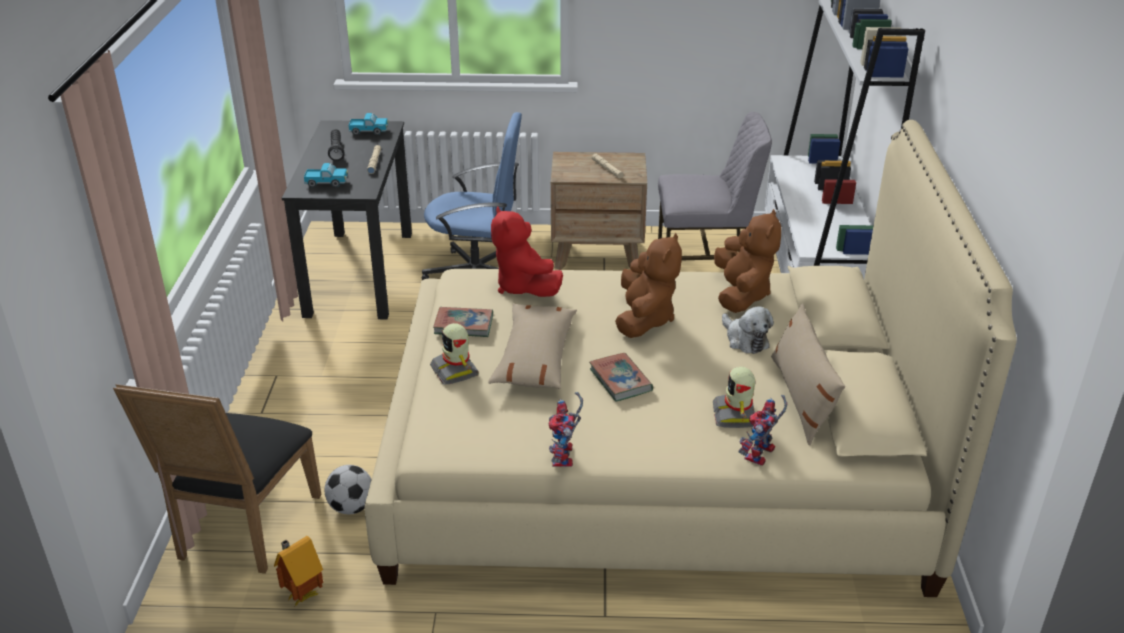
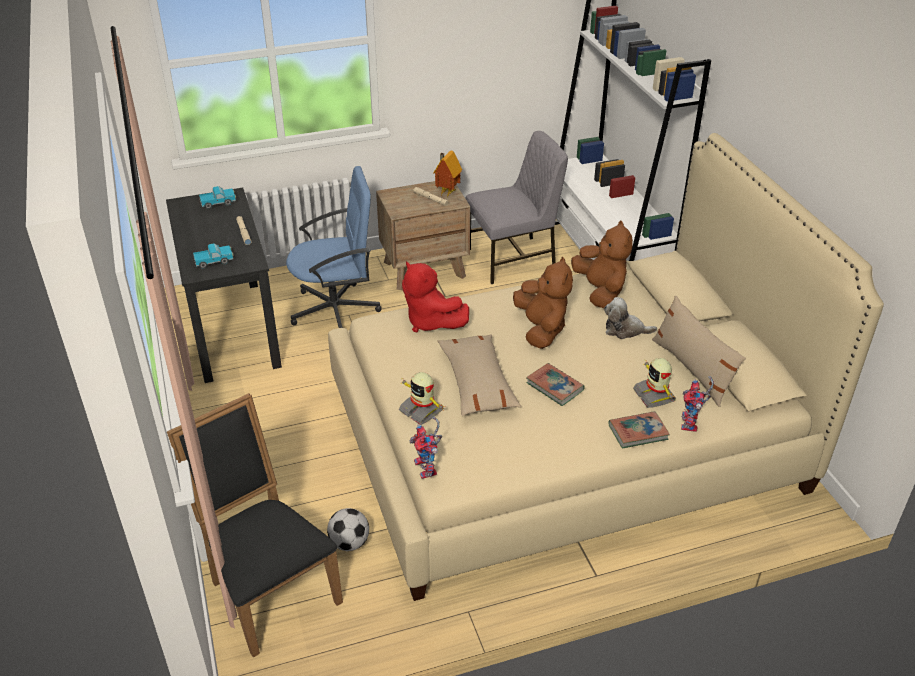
camera: 20 degrees left, 5 degrees up
(242, 531) = (269, 590): black chair -> black chair turned 150 degrees clockwise
(302, 595) = (352, 630): toy house -> toy house (446, 192)
(336, 151) = (201, 228): black flashlight -> none
(463, 325) = (403, 368): book -> book (638, 432)
(565, 458) = (552, 464): toy robot -> toy robot (428, 469)
(745, 340) = (625, 330): plush toy -> plush toy turned 150 degrees clockwise

